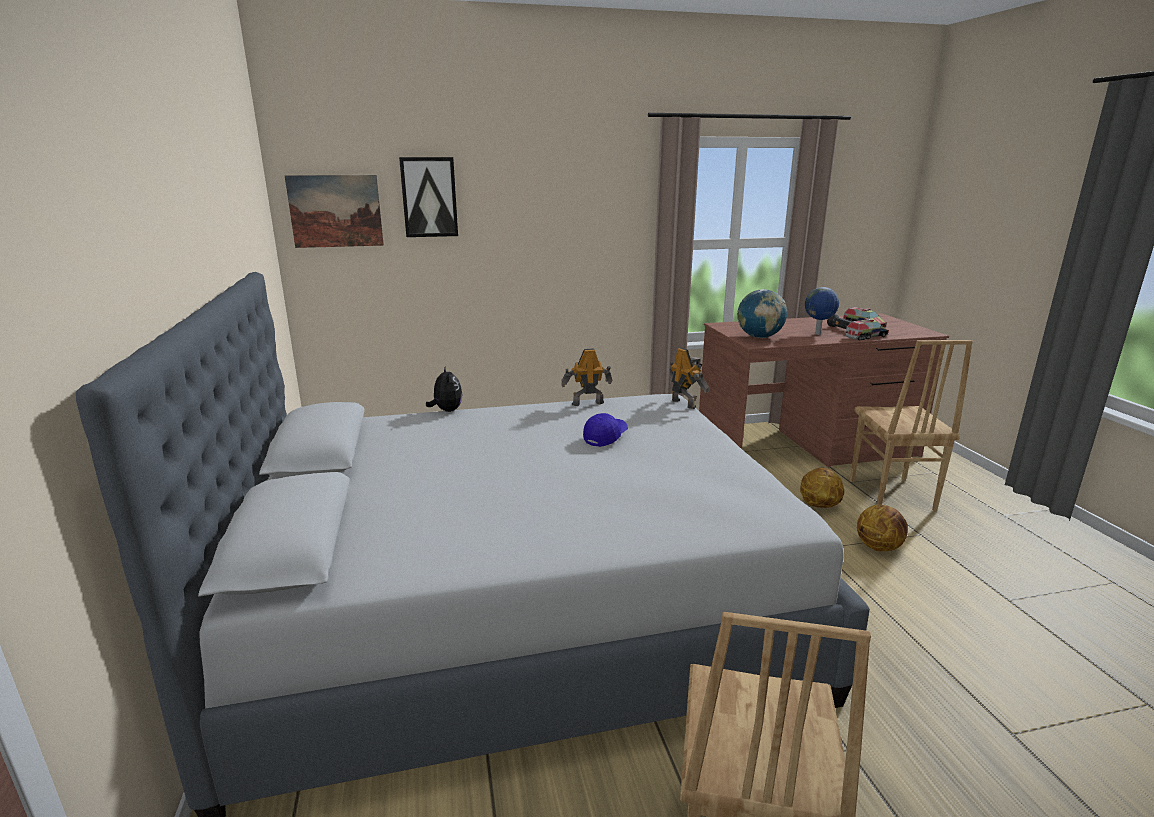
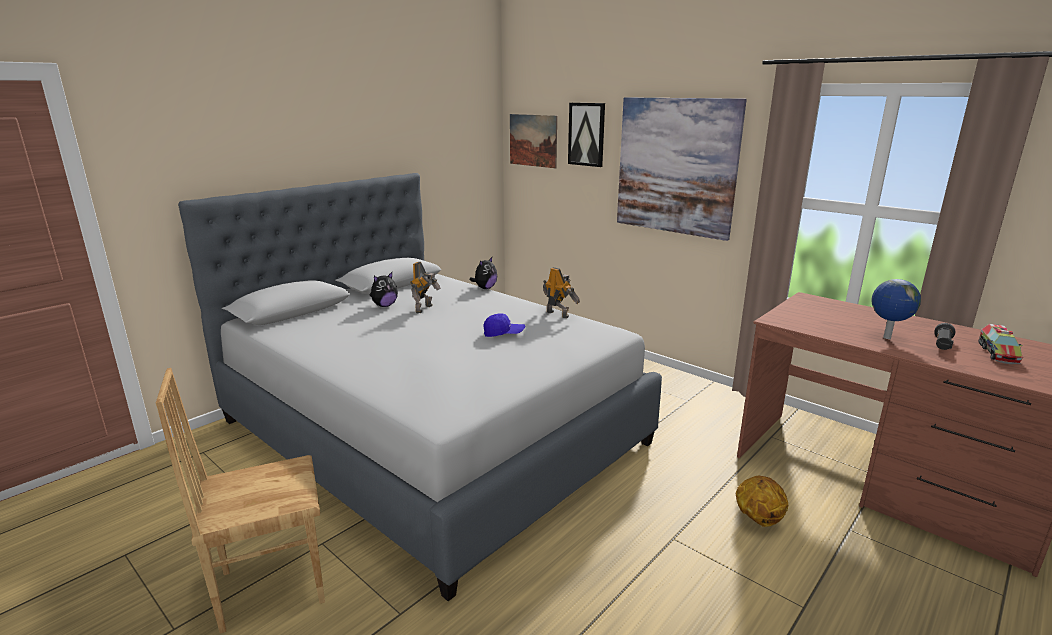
camera: 55 degrees right, 0 degrees up
(403, 473) = (384, 305): none -> plush toy
(555, 225) = (676, 166): none -> picture
(684, 403) = (614, 340): toy robot -> toy robot (425, 309)
(759, 337) = (804, 318): globe -> none
(866, 337) = (944, 361): toy truck -> none
(879, 547) = (729, 578): basketball -> none
(890, 495) = (866, 566): brown chair -> none

